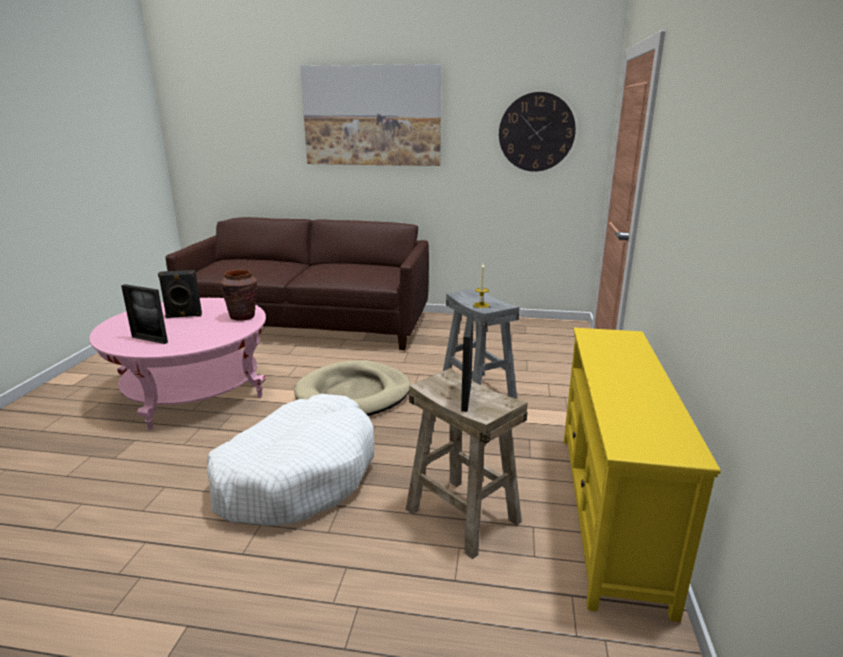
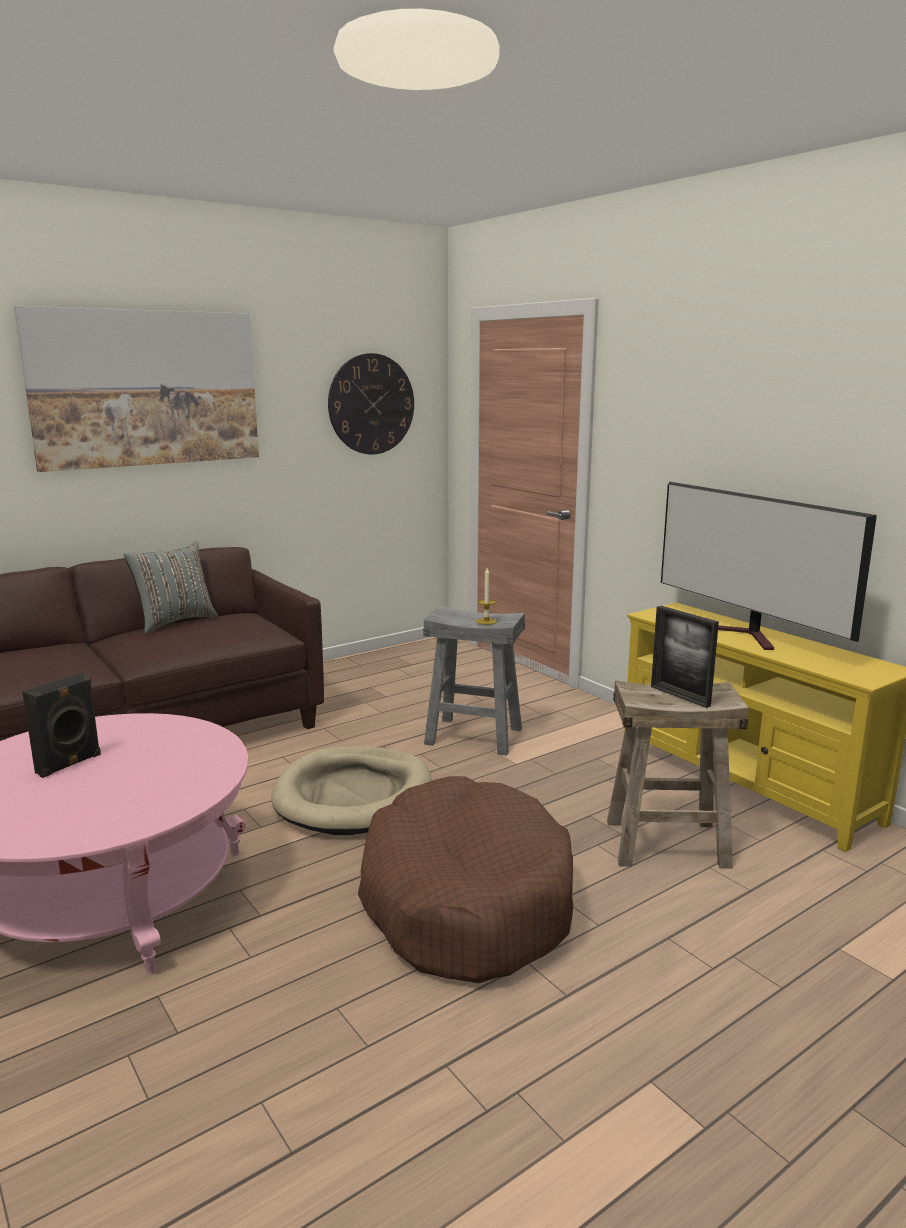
camera: 45 degrees left, 5 degrees down
(149, 339) = (106, 810): picture frame -> none
(243, 317) = (175, 732): brown vase -> none
(297, 475) = (465, 900): white dog bed -> brown dog bed
(352, 263) = (175, 622): none -> grey pillow
(624, 375) = (747, 636): none -> television

